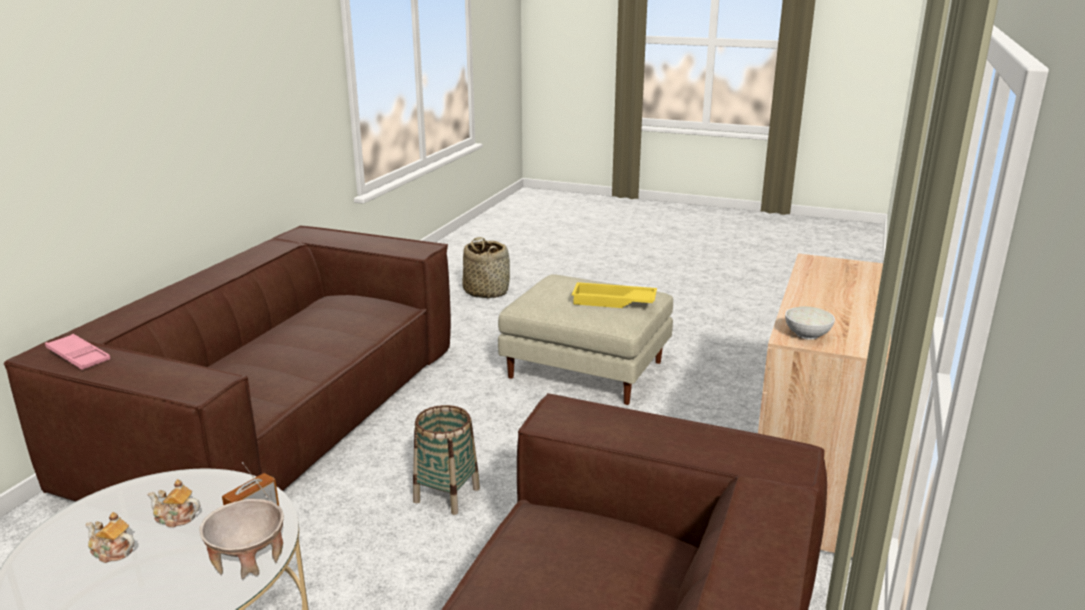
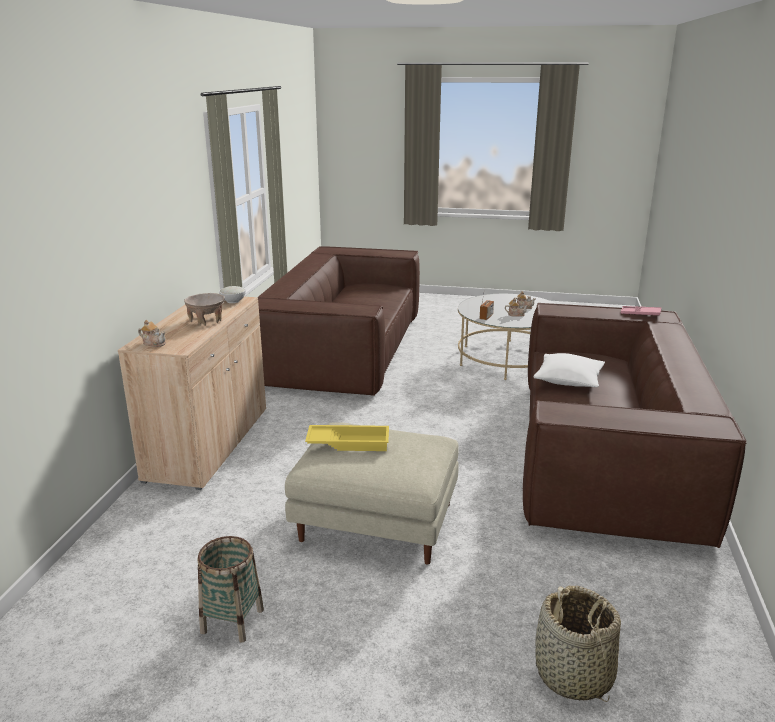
camera: 170 degrees right, 0 degrees up
(248, 559) = (472, 308): beige bowl -> beige bowl (206, 320)
(293, 364) = (568, 380): none -> white pillow
(447, 495) = (441, 415): basket -> basket (232, 621)
(855, 268) = (154, 343): none -> teapot

